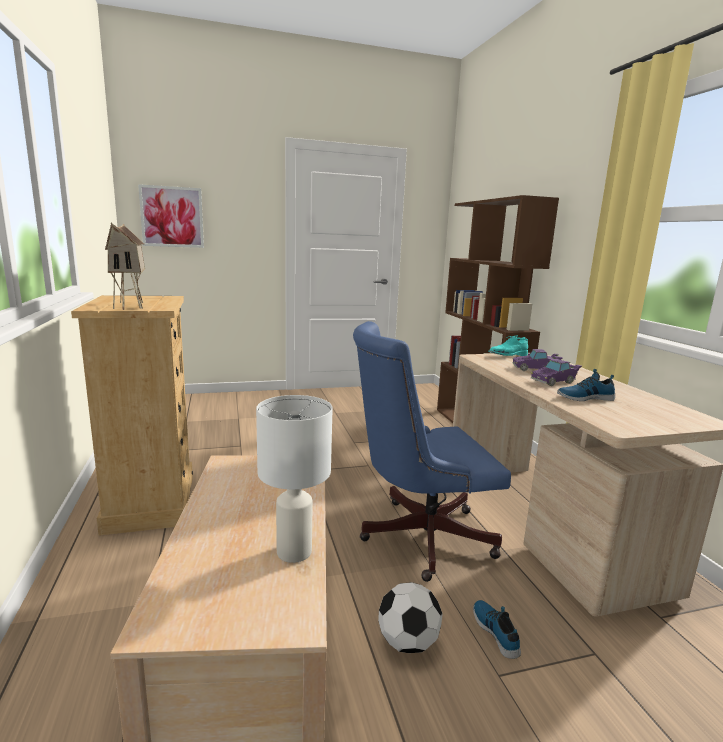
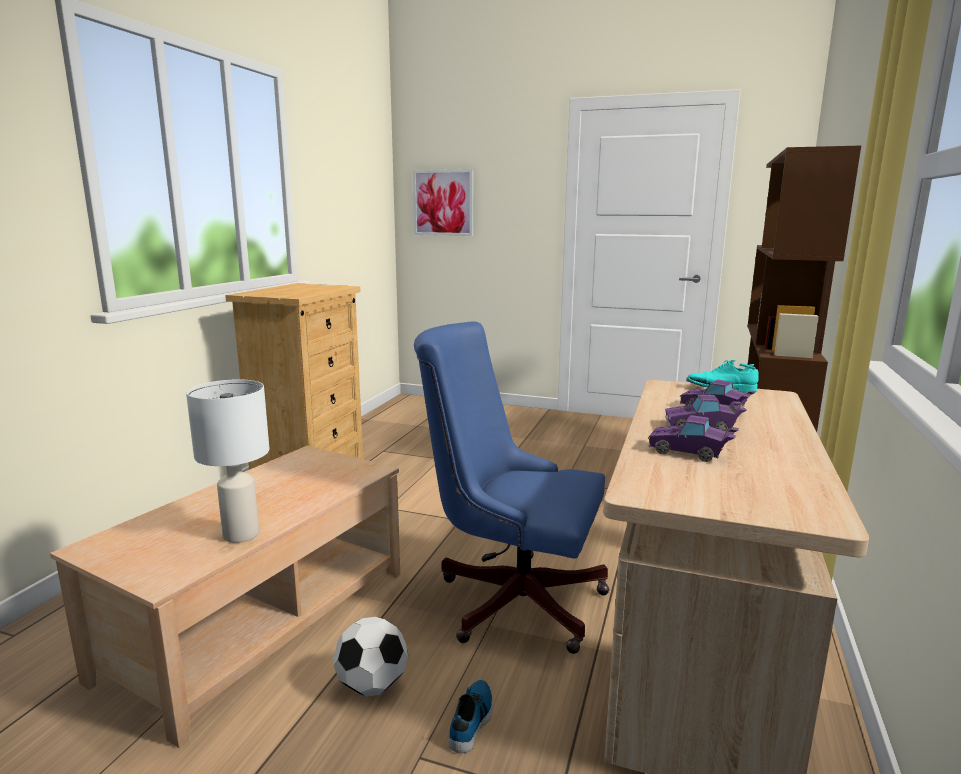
camera: 35 degrees right, 0 degrees up
(132, 306) = (281, 293): toy house -> none
(584, 398) = (691, 453): shoe -> purple toy car

